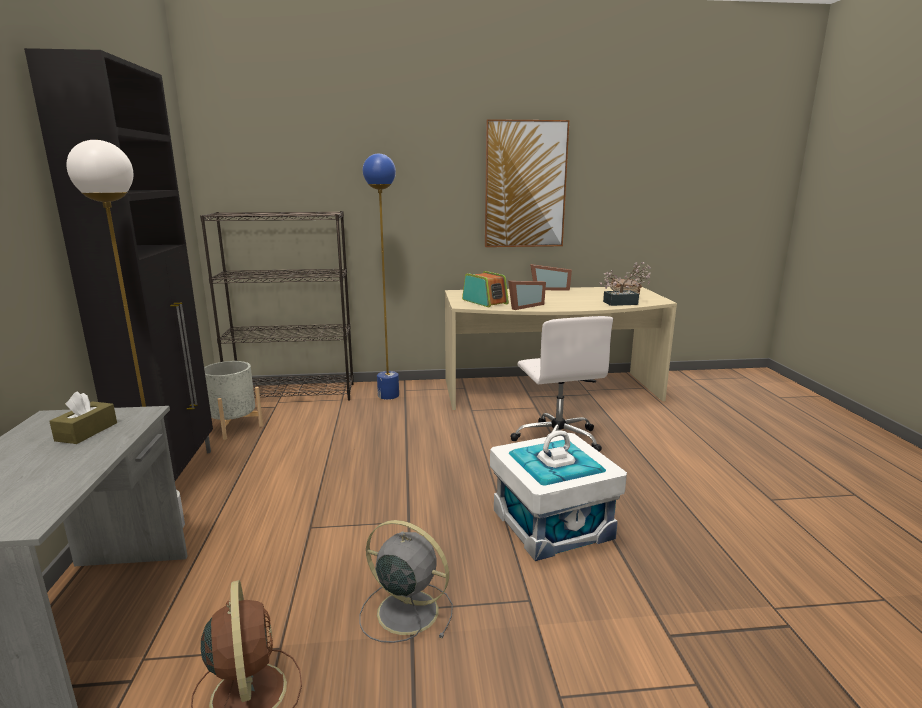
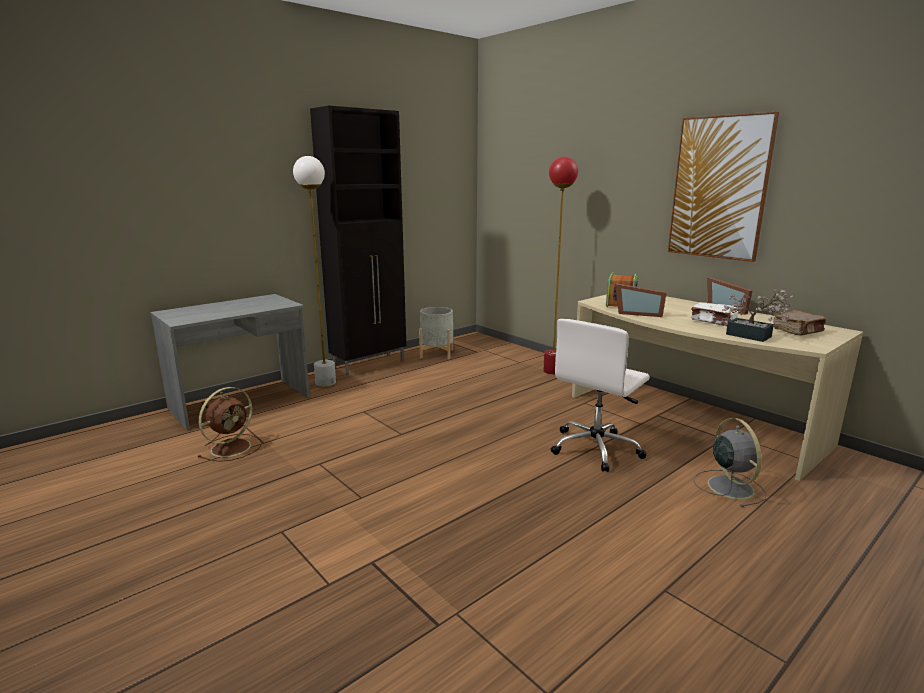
camera: 55 degrees right, 0 degrees up
(86, 432) = (260, 304): brown tissue box -> none
(293, 394) = (502, 349): black bookcase -> none
(388, 395) = (553, 371): blue floor lamp -> red floor lamp
(405, 611) = (316, 462): grey fan -> grey fan (729, 486)
(552, 523) = (460, 481): white storage box -> none
(575, 299) = (713, 321): none -> white book

